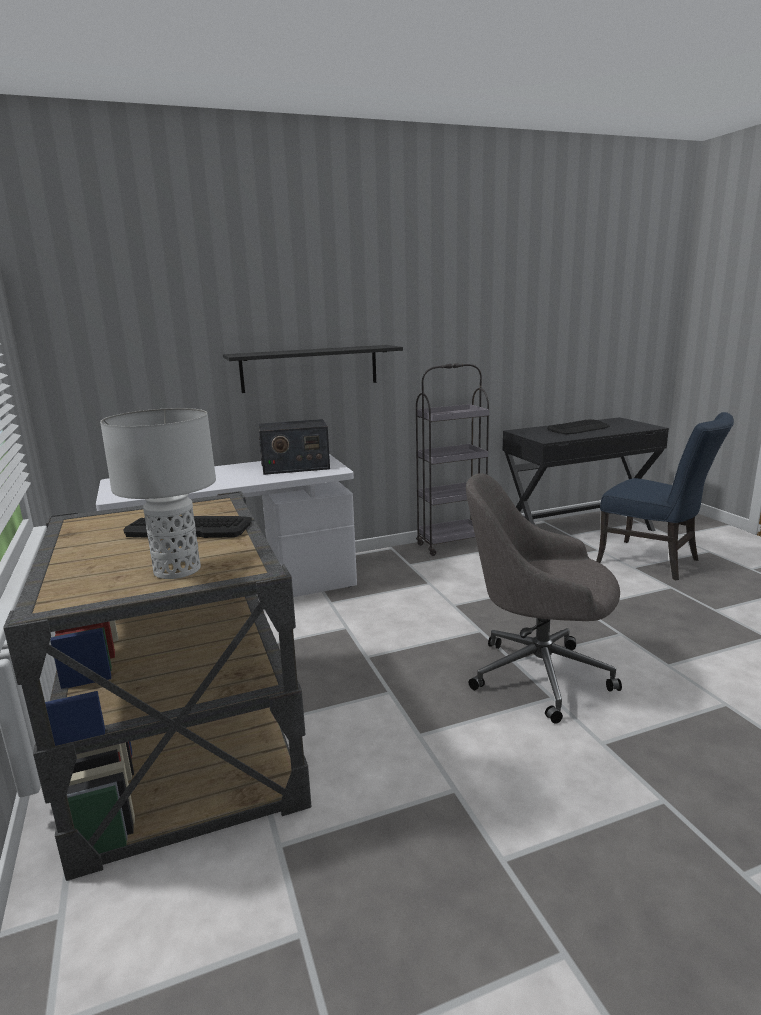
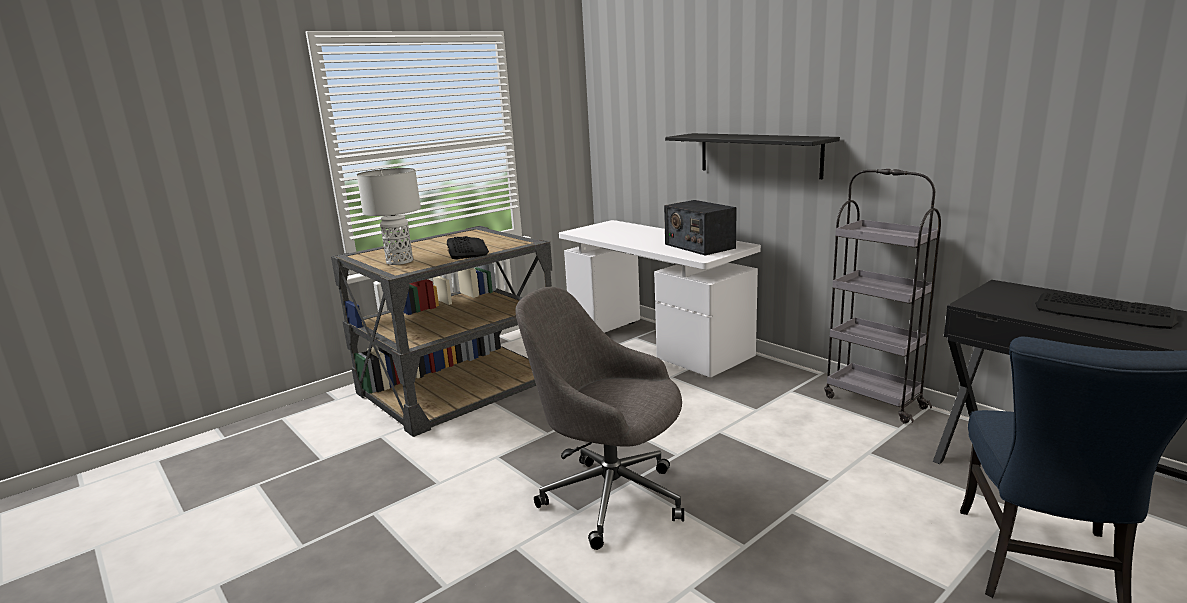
camera: 70 degrees right, 0 degrees up
(538, 676) = (610, 499): grey office chair -> grey office chair turned 60 degrees counterclockwise

